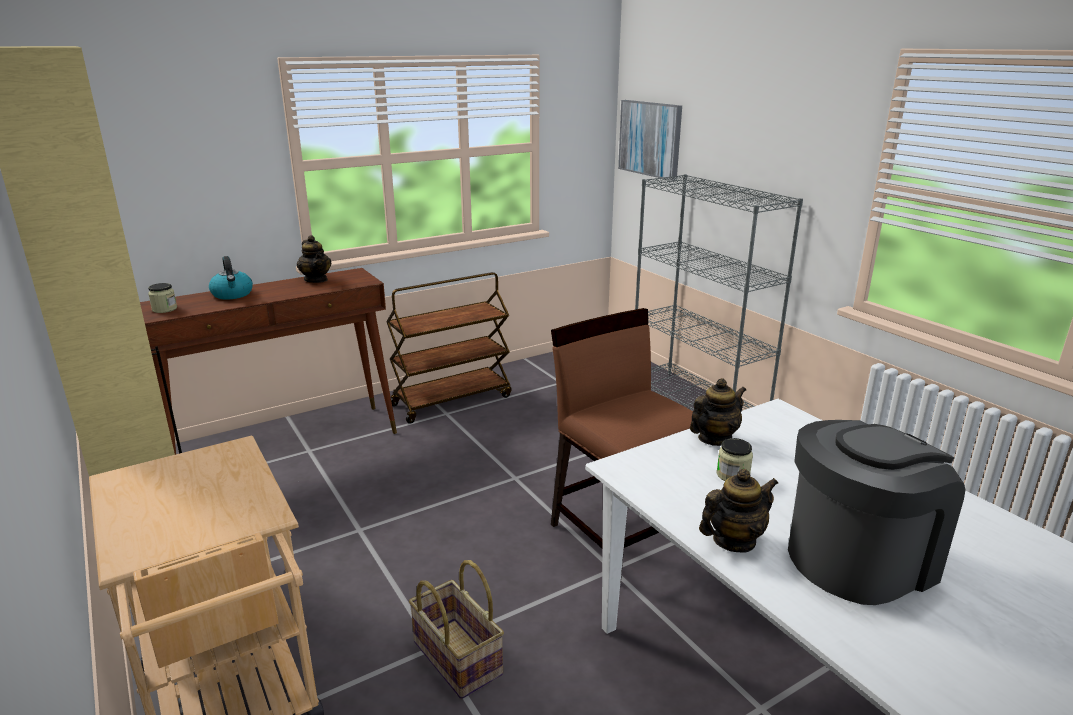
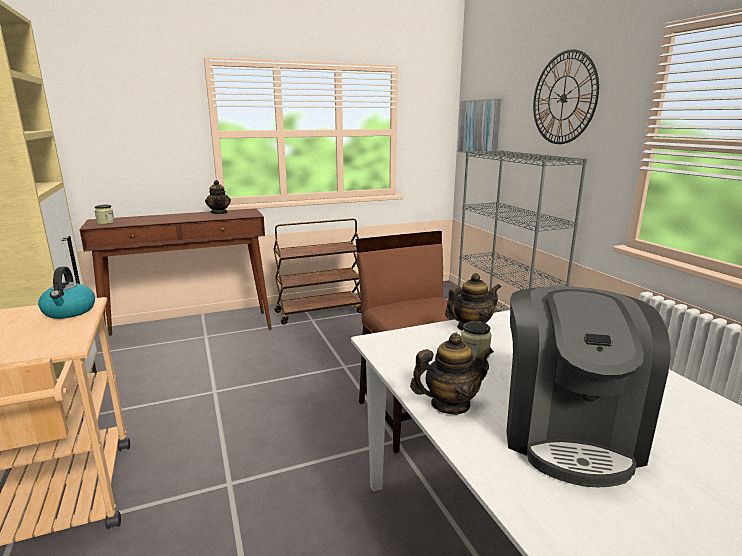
camera: 10 degrees right, 5 degrees down
(232, 294) = (157, 217): kettle -> kettle (69, 311)
(455, 658) = (242, 495): basket -> none
(770, 118) = (563, 98): none -> wall clock
(859, 558) = (568, 431): coffee machine -> coffee machine turned 120 degrees clockwise

